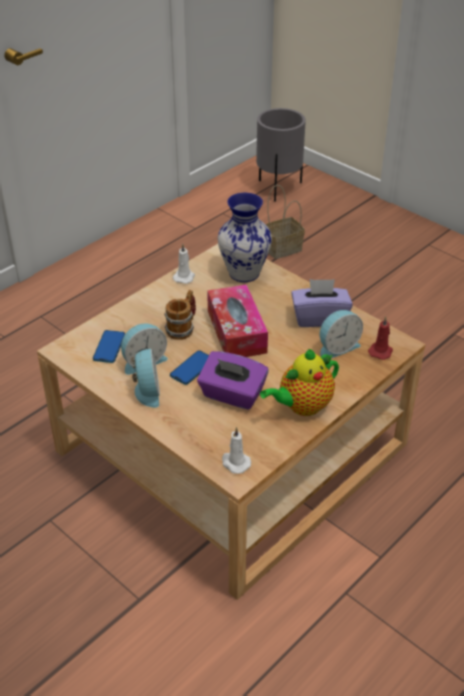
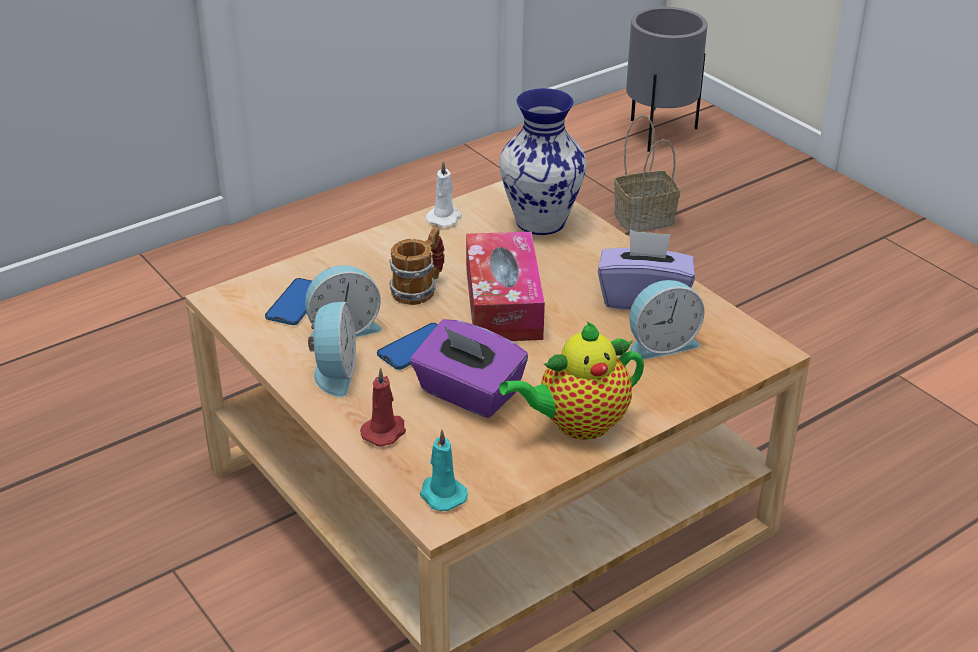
camera: 10 degrees right, 5 degrees down
(235, 463) = (441, 494): white candle -> turquoise candle
(381, 351) = (732, 358): red candle -> red candle (385, 431)

